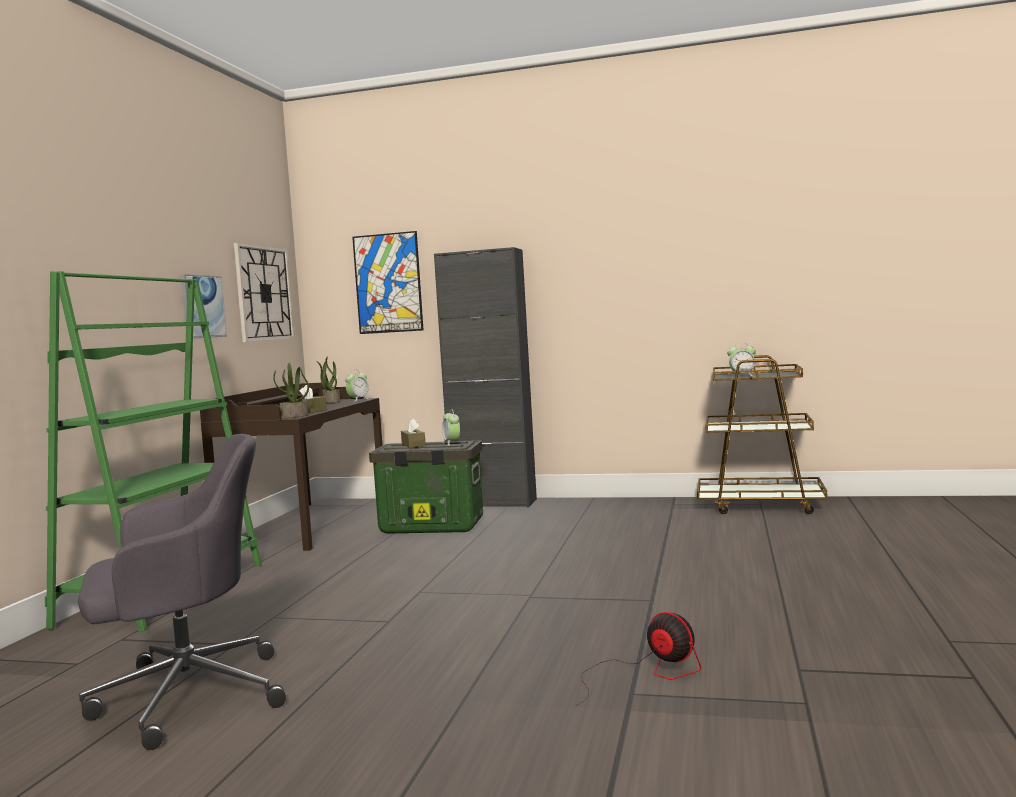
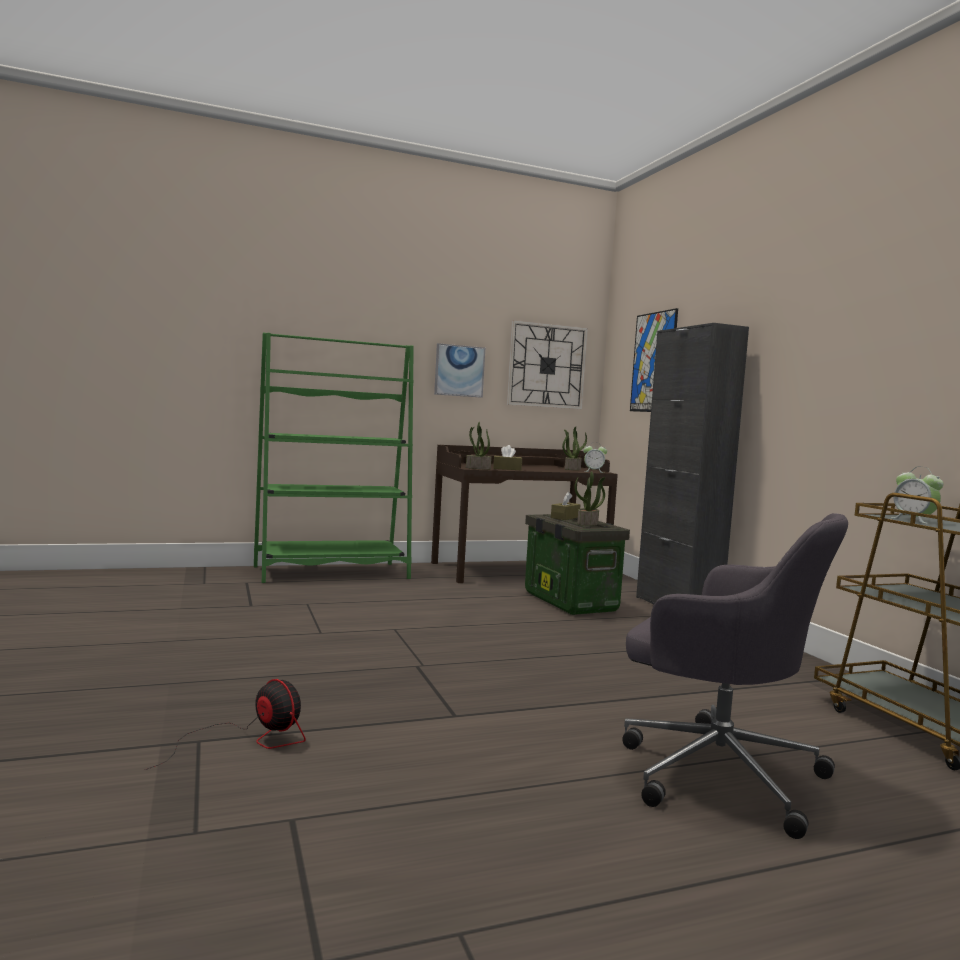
camera: 55 degrees right, 0 degrees up
(184, 696) = (160, 614): grey office chair -> grey office chair (715, 771)
(451, 443) = (588, 524): alarm clock -> potted plant
(645, 673) = (249, 740): fan -> fan turned 60 degrees counterclockwise

